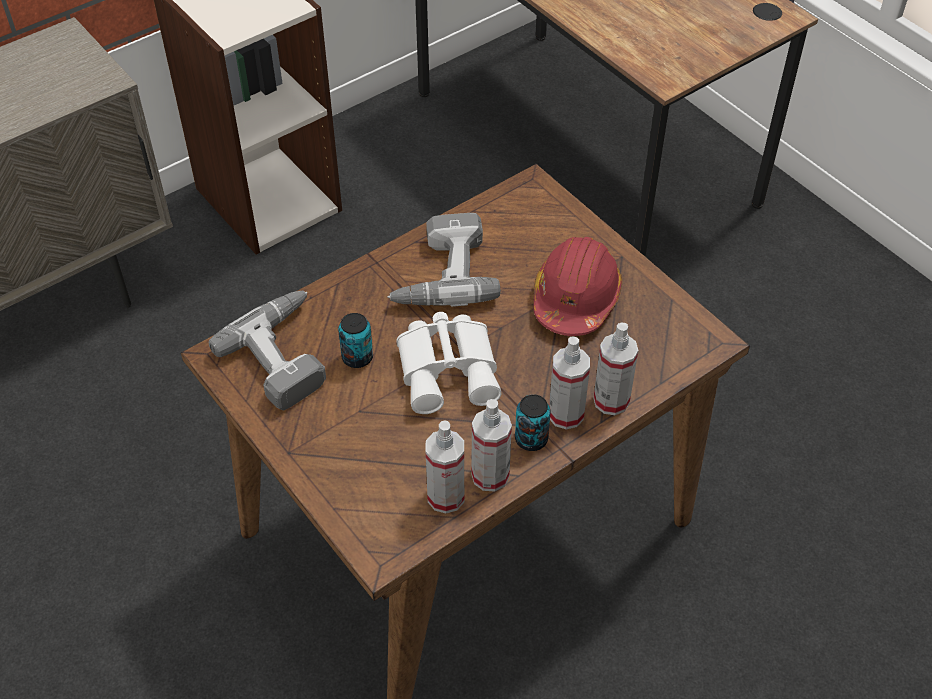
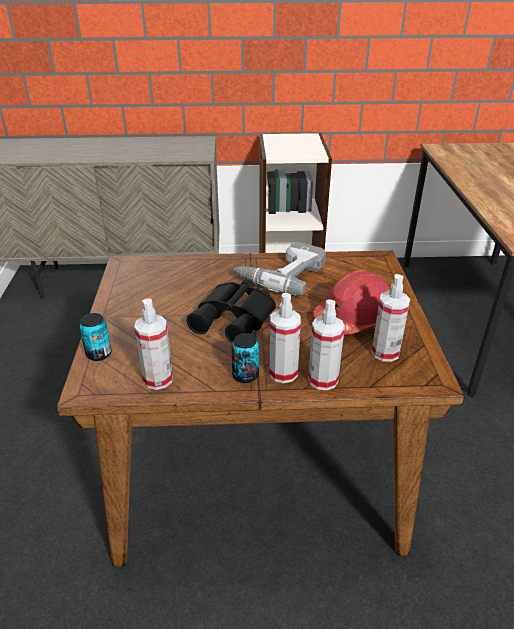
camera: 35 degrees right, 15 degrees down
(287, 355) = (156, 276): power drill -> none
(357, 357) = (190, 292): can -> can (99, 354)
(450, 369) = (236, 318): white binoculars -> black binoculars
(490, 475) = (197, 382): spray bottle -> spray bottle (385, 352)

